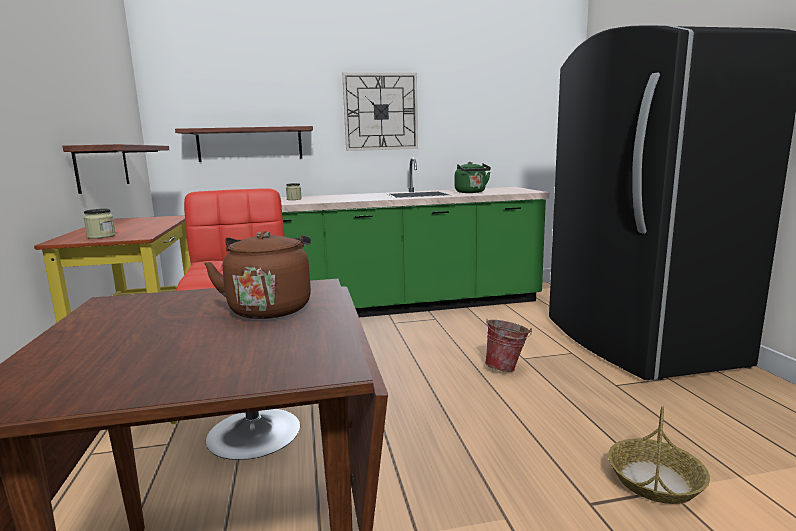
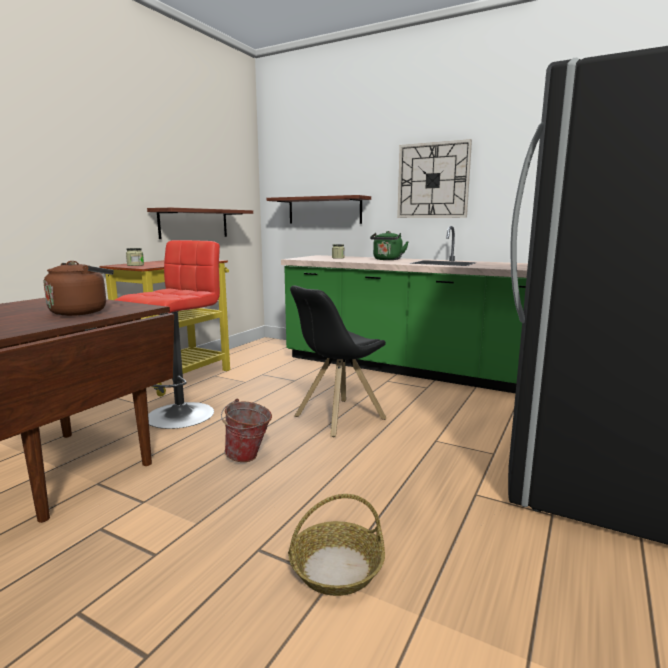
camera: 40 degrees right, 0 degrees up
(420, 368) = (338, 417): none -> black chair
(471, 192) = (497, 265): green kettle -> green kettle (387, 259)
(507, 368) = (404, 441): bucket -> bucket (248, 458)

